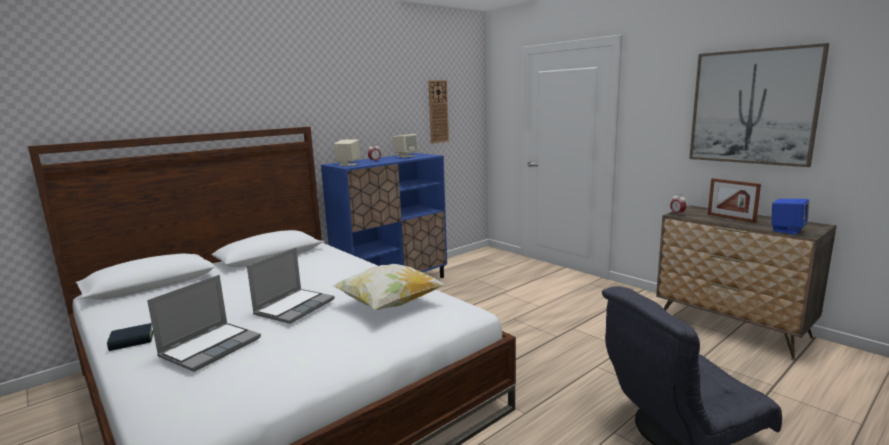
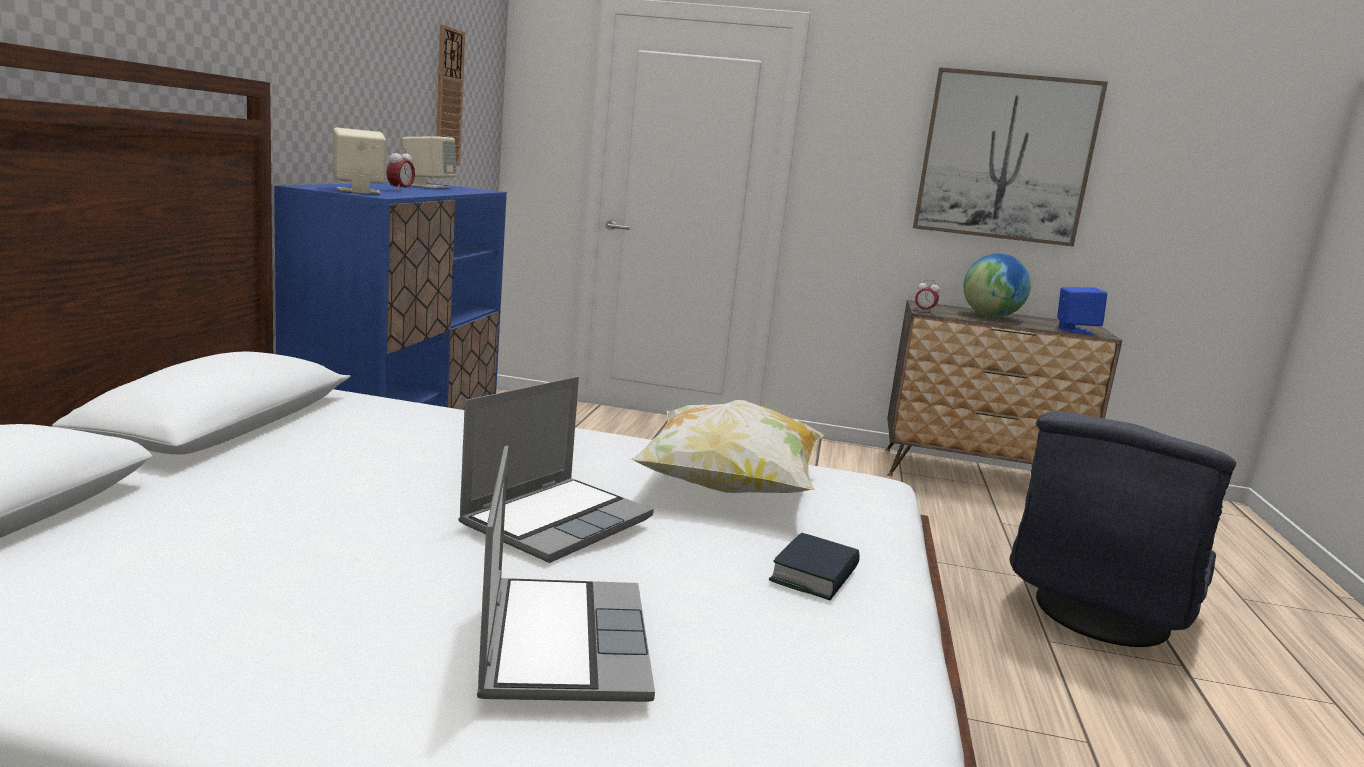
camera: 40 degrees left, 0 degrees up
(132, 341) = (257, 690): book -> book (814, 575)
(294, 307) = (557, 520): laptop -> laptop turned 45 degrees clockwise
(731, 218) = (991, 316): picture frame -> globe

